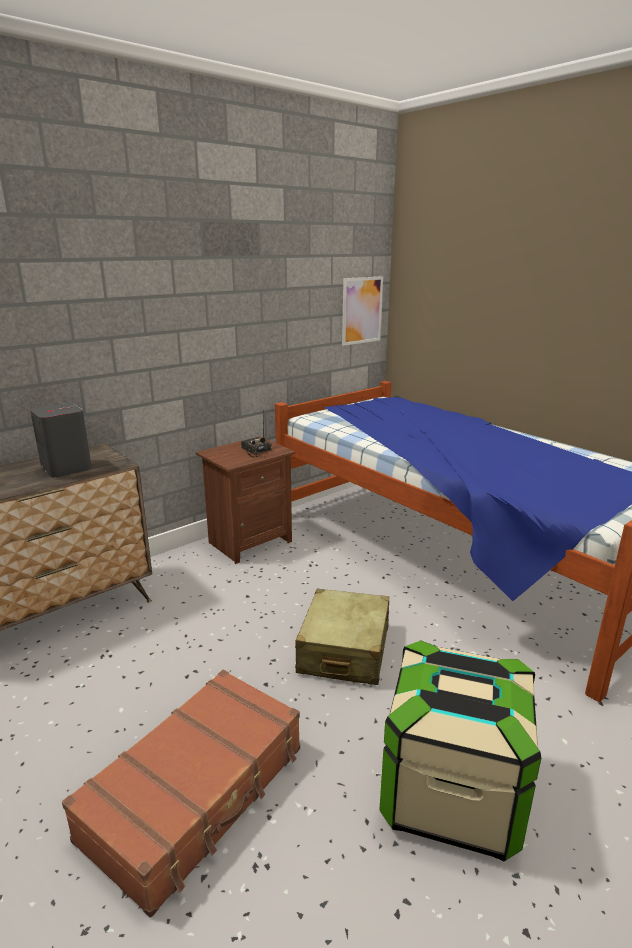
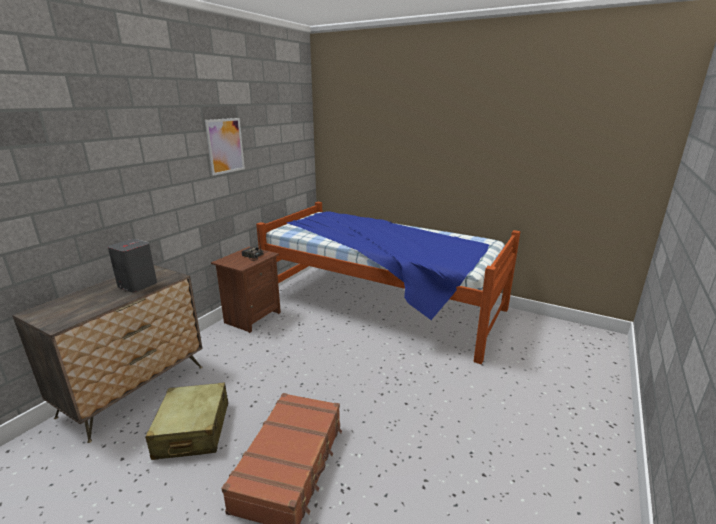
camera: 20 degrees left, 0 degrees up
(344, 650) = (341, 368): beige suitcase -> beige suitcase (193, 430)
(362, 310) = (300, 158): picture -> picture (225, 146)
(451, 792) = (427, 425): storage box -> none

